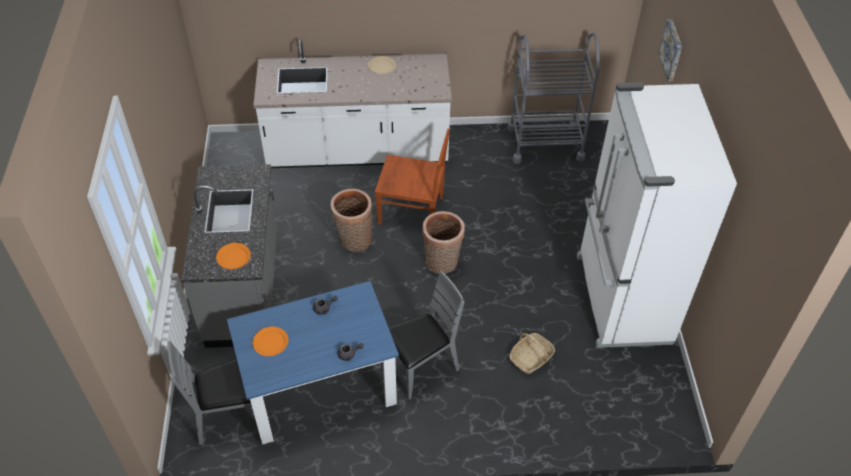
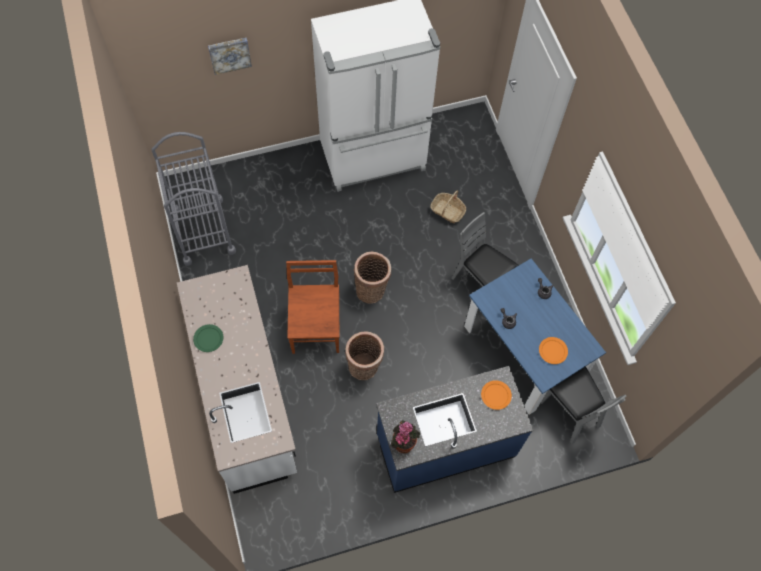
camera: 105 degrees left, 15 degrees up
(222, 176) = (403, 442): none -> potted plant
(245, 289) = (445, 445): grey counter -> blue counter
(381, 66) = (208, 339): beige plate -> green plate

